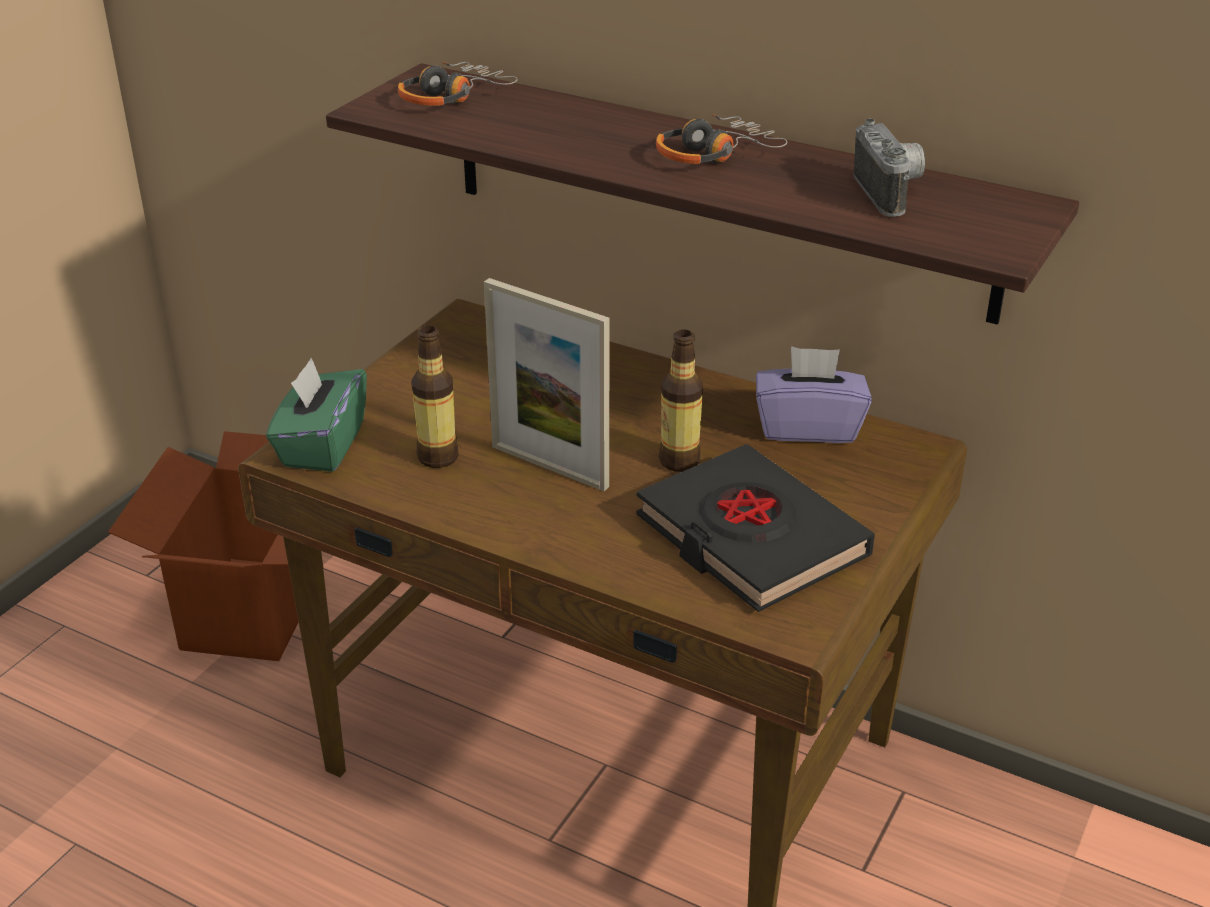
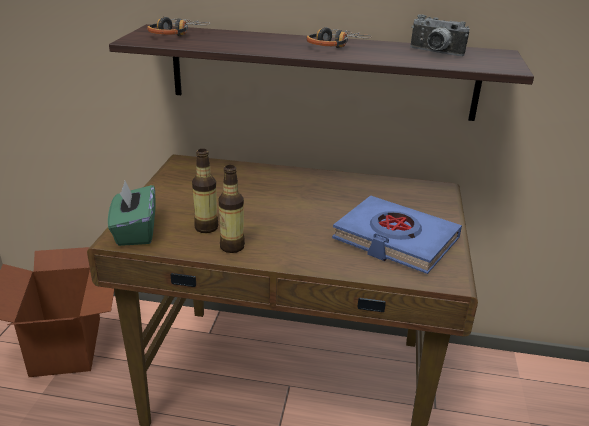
camera: 20 degrees left, 5 degrees down
(549, 466) = (270, 223): picture frame -> none
(679, 461) = (335, 210): bottle -> bottle (232, 247)
(750, 538) = (395, 240): black book -> blue book
(808, 427) = (385, 187): purple tissue box -> none
(891, 193) = (434, 53): camera -> camera turned 150 degrees clockwise

